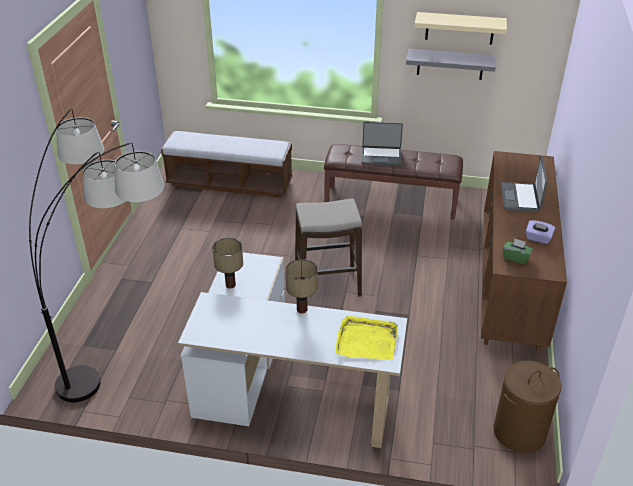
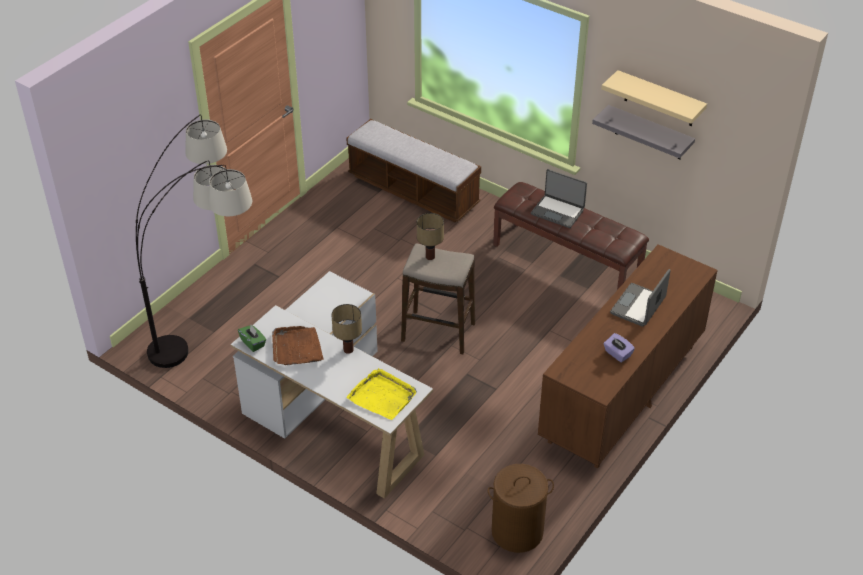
camera: 25 degrees right, 5 degrees up
(230, 285) = (311, 306): table lamp -> table lamp (429, 256)
(250, 324) = (296, 348): none -> brown tray
(516, 257) = (578, 366): green tissue box -> green tissue box (253, 343)

